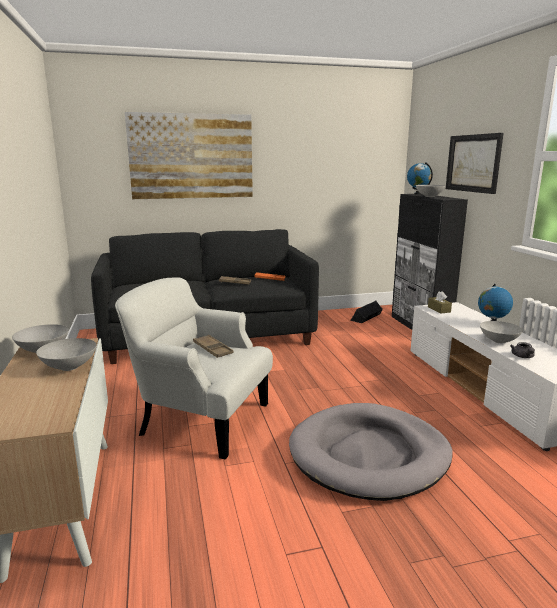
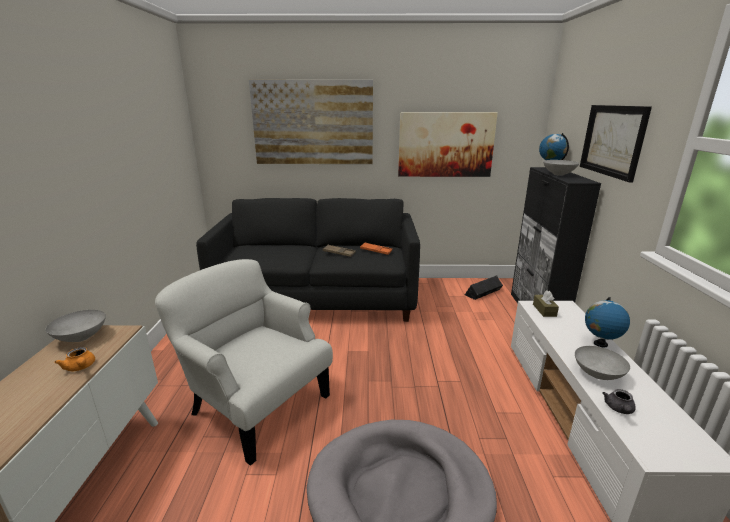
camera: 15 degrees right, 5 degrees up
(70, 367) = (80, 367): grey bowl -> orange teapot
(213, 349) = (267, 340): brown tray -> none
(320, 177) = (445, 145): none -> picture

